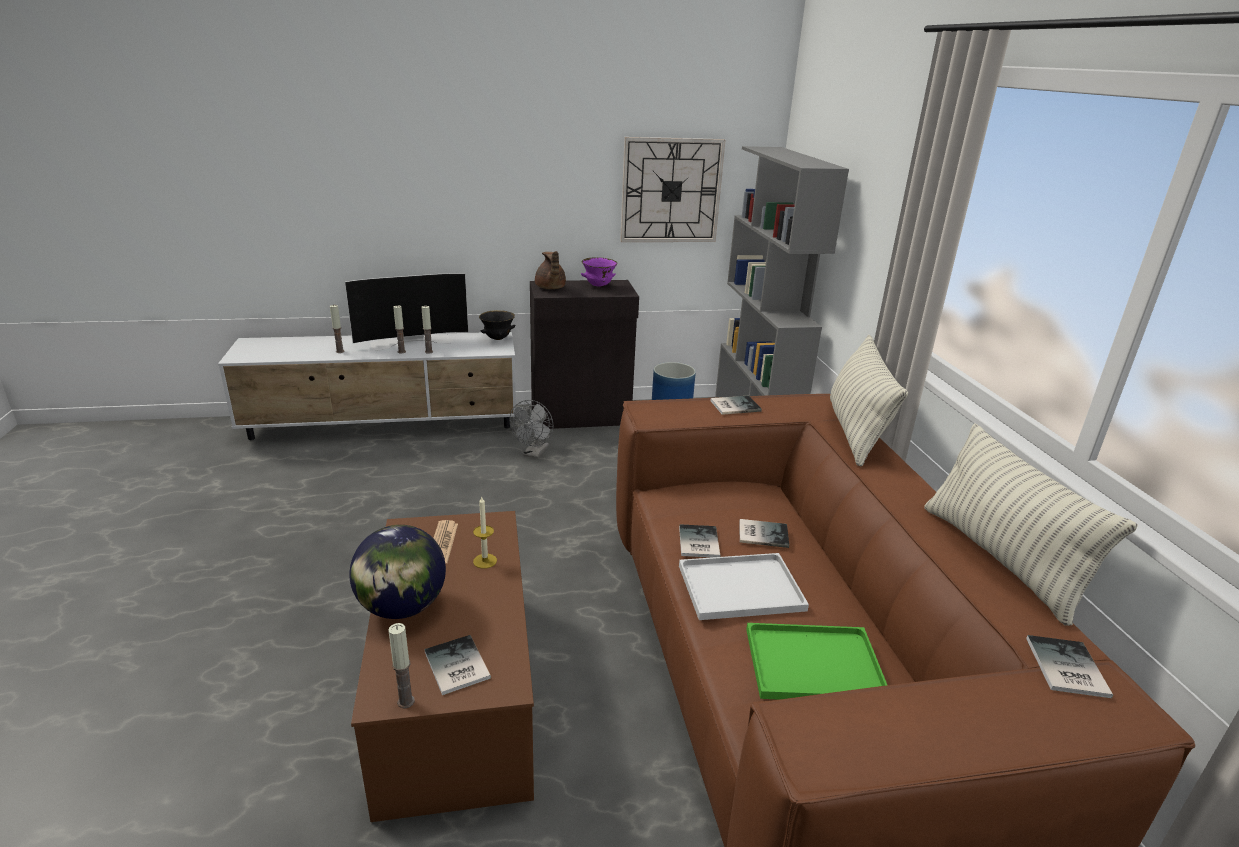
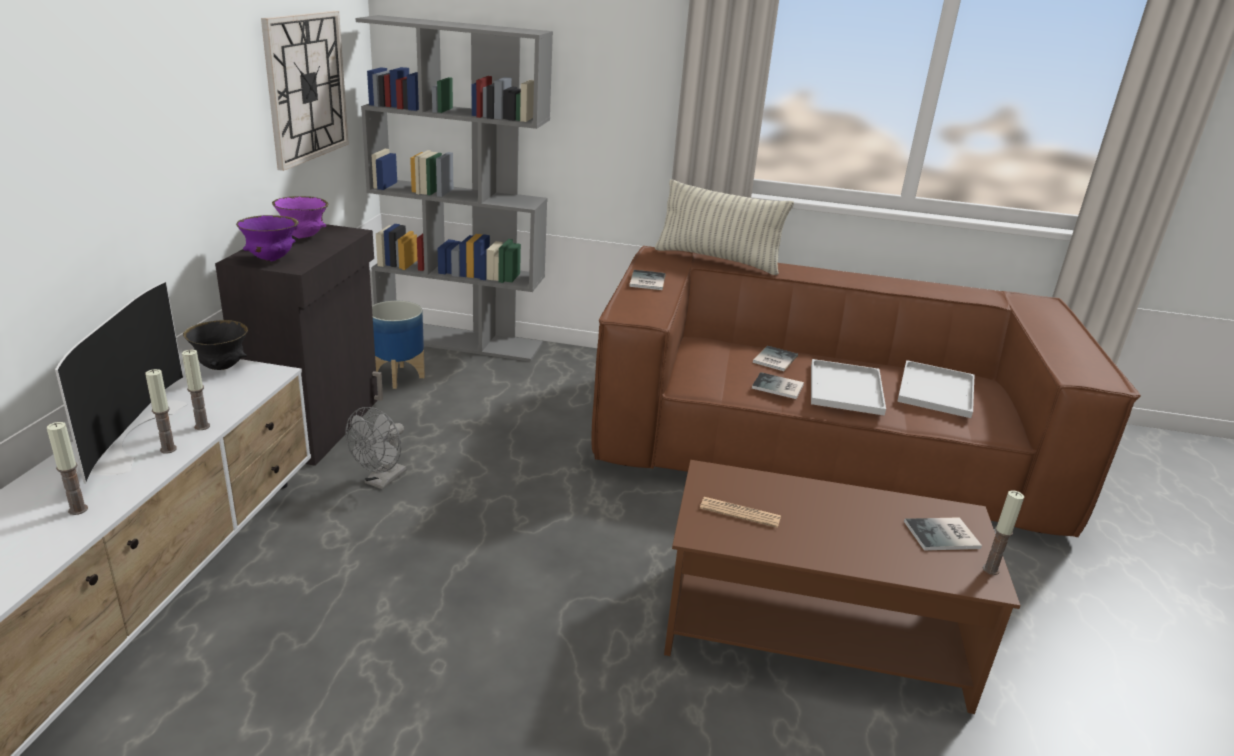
camera: 70 degrees left, 0 degrees up
(402, 607) = (853, 554): globe -> none
(485, 561) = (782, 493): candle -> none
(534, 453) = (381, 481): grey fan -> grey fan turned 75 degrees clockwise
(550, 288) = (271, 259): brown teapot -> purple bowl
(811, 665) = (937, 391): green tray -> white tray
(1000, 559) = (905, 280): pillow -> none
(1065, 668) = (1013, 301): book -> none

